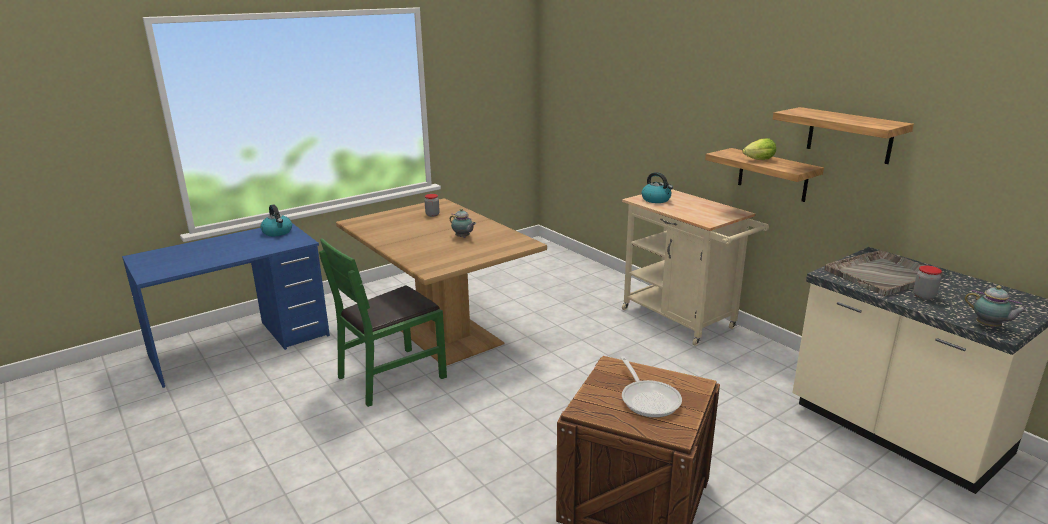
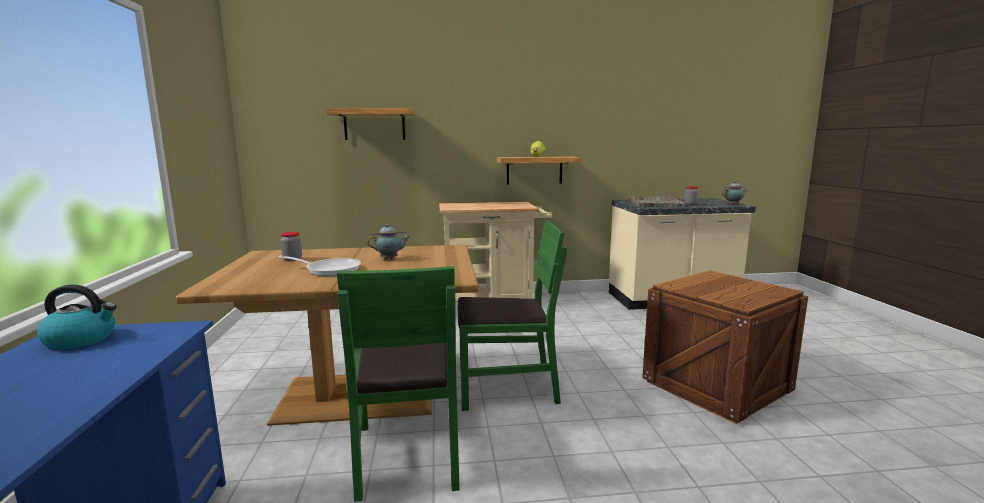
camera: 60 degrees left, 10 degrees down
(512, 382) = (506, 387): none -> green chair
(648, 399) = (730, 287): frying pan -> frying pan (329, 270)
(656, 200) = (460, 206): kettle -> none
(849, 135) = (586, 131): shelf -> shelf (374, 125)

